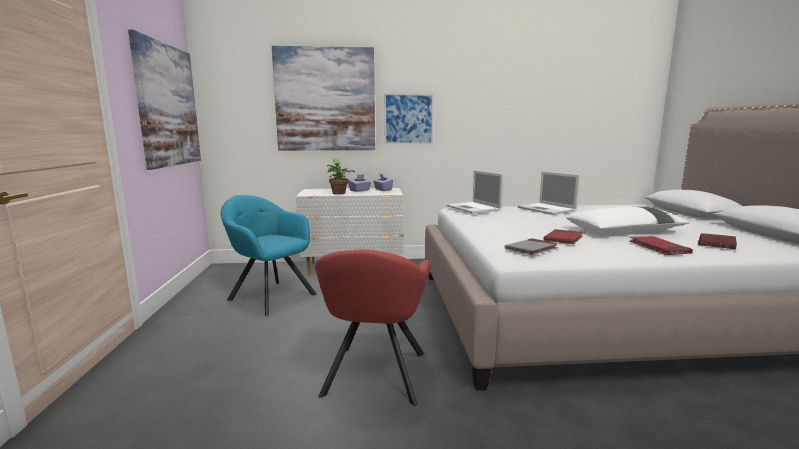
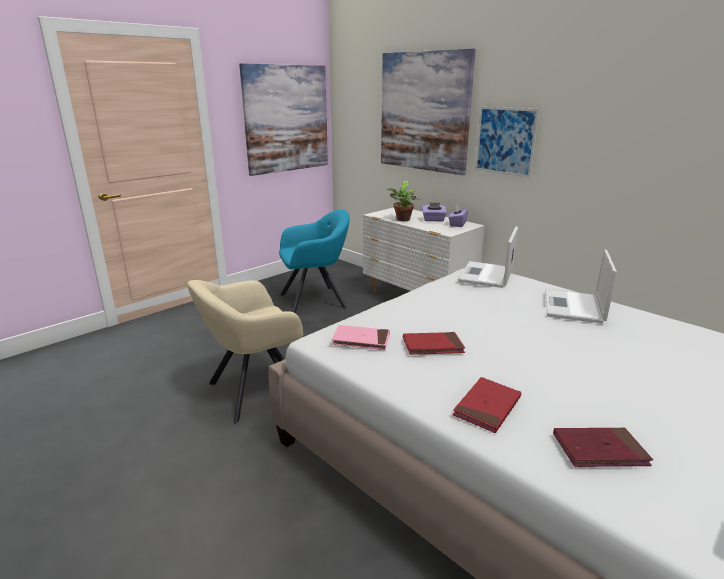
camera: 50 degrees right, 10 degrees up
(270, 296) = (316, 300): turquoise armchair -> turquoise armchair turned 75 degrees clockwise
(375, 376) = (254, 391): red armchair -> beige armchair
(531, 249) = (361, 340): grey book -> pink book
(625, 231) = (552, 373): white pillow -> none

